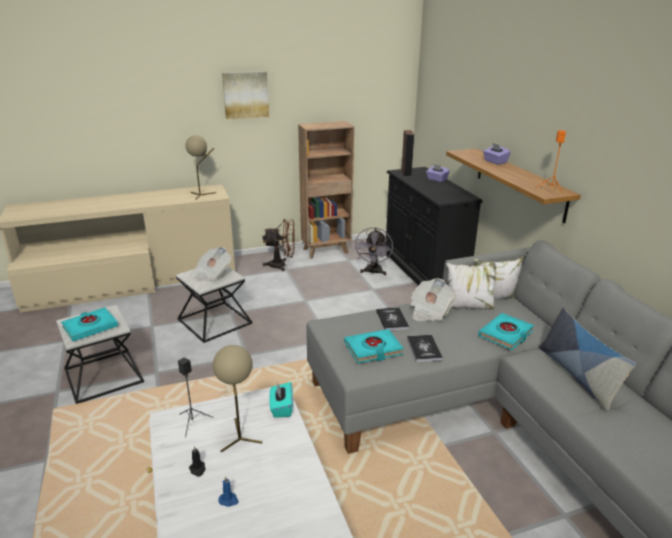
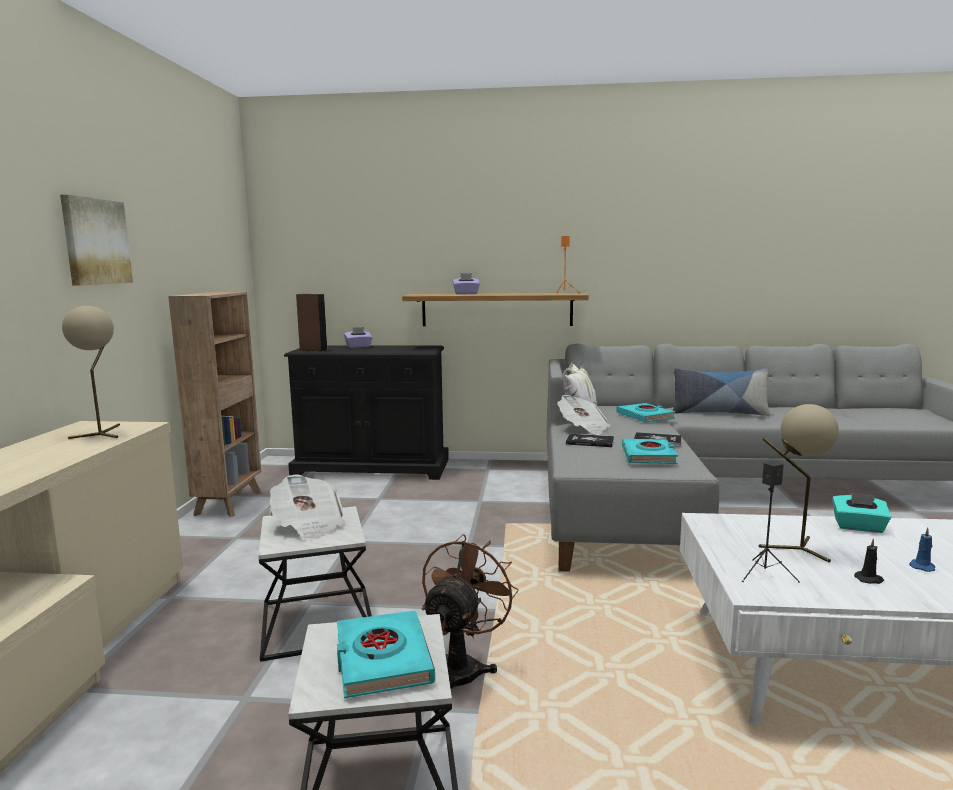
camera: 65 degrees left, 15 degrees down
(281, 408) = (736, 521): turquoise tissue box -> turquoise tissue box (858, 527)
(282, 265) = (217, 538): brown fan -> brown fan (463, 667)
(373, 272) = (338, 490): grey fan -> none

